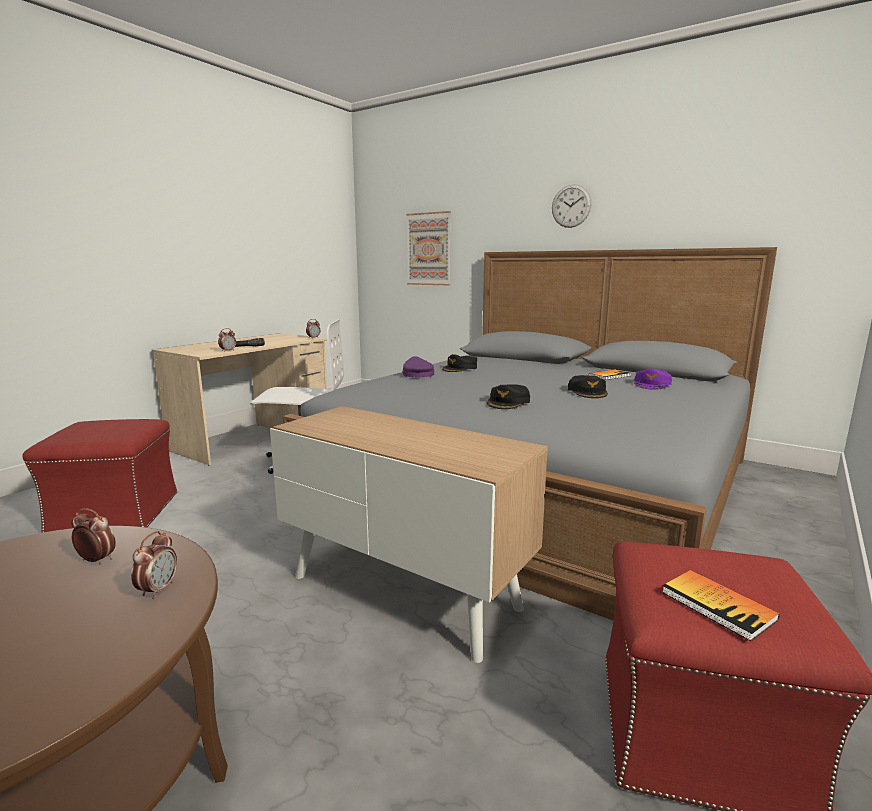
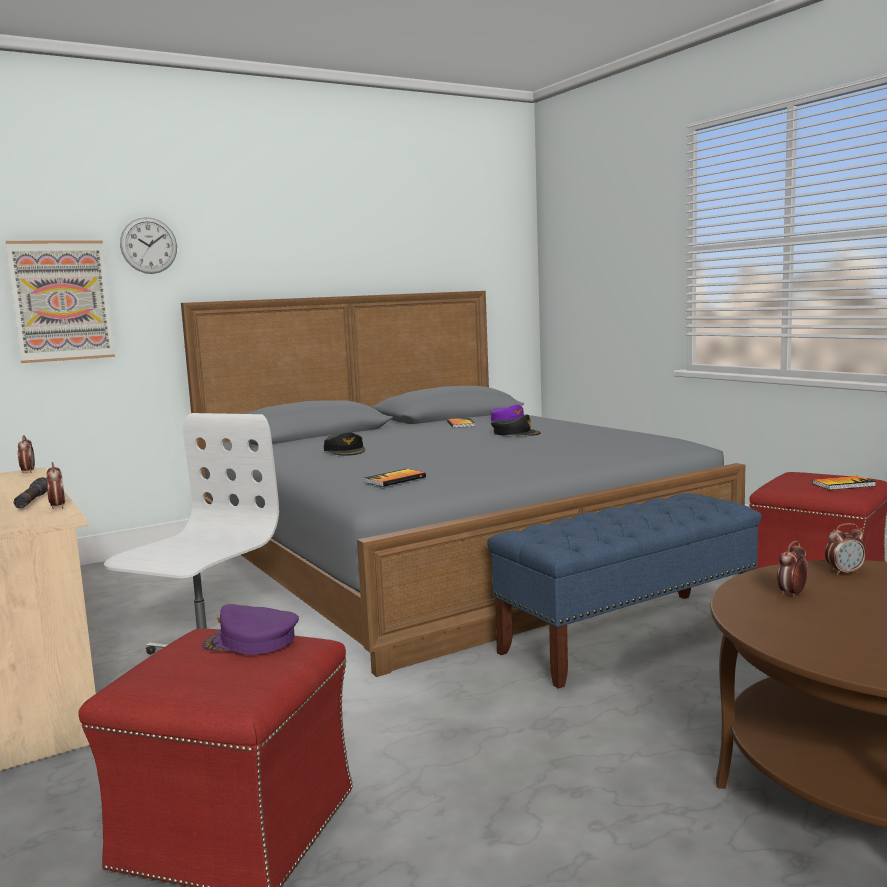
camera: 65 degrees left, 5 degrees down
(158, 590) = (845, 573): alarm clock -> alarm clock turned 135 degrees clockwise
(370, 388) = (395, 479): none -> book
(405, 591) = (629, 636): cabinet -> blue bench
(417, 374) = (347, 463): purple cap -> purple cap (251, 642)
(508, 402) = (526, 450): black cap -> none
(571, 206) = (289, 244): wall clock -> wall clock (149, 245)

